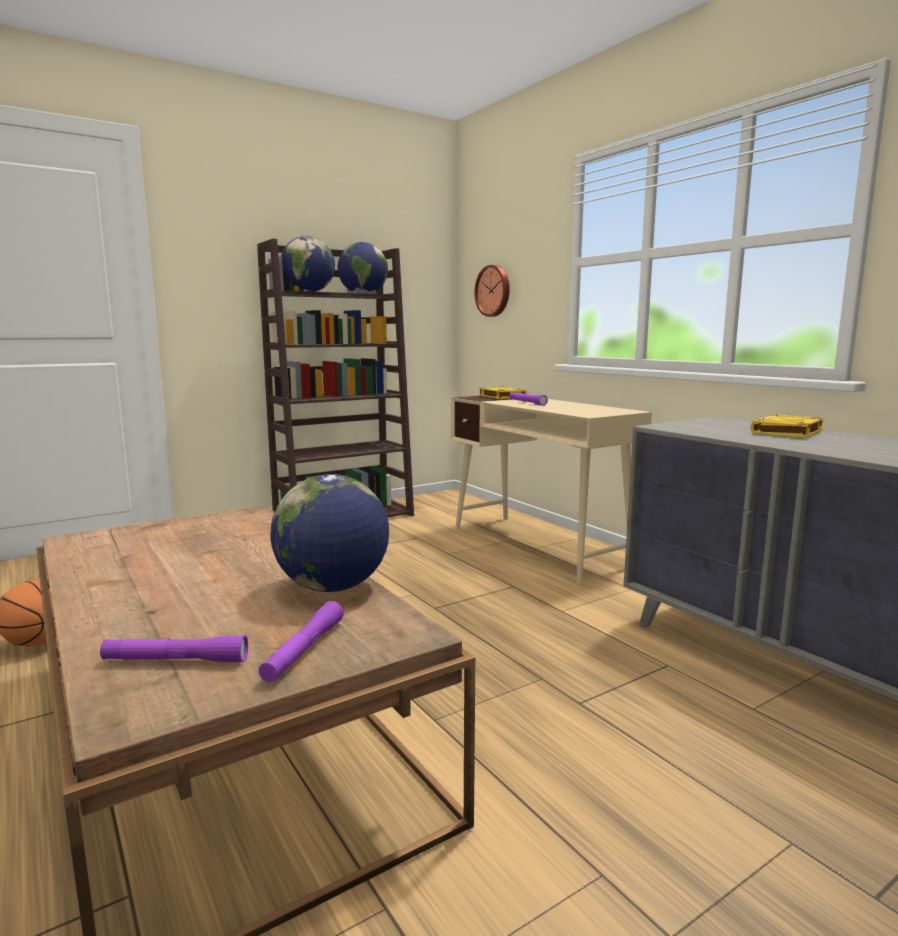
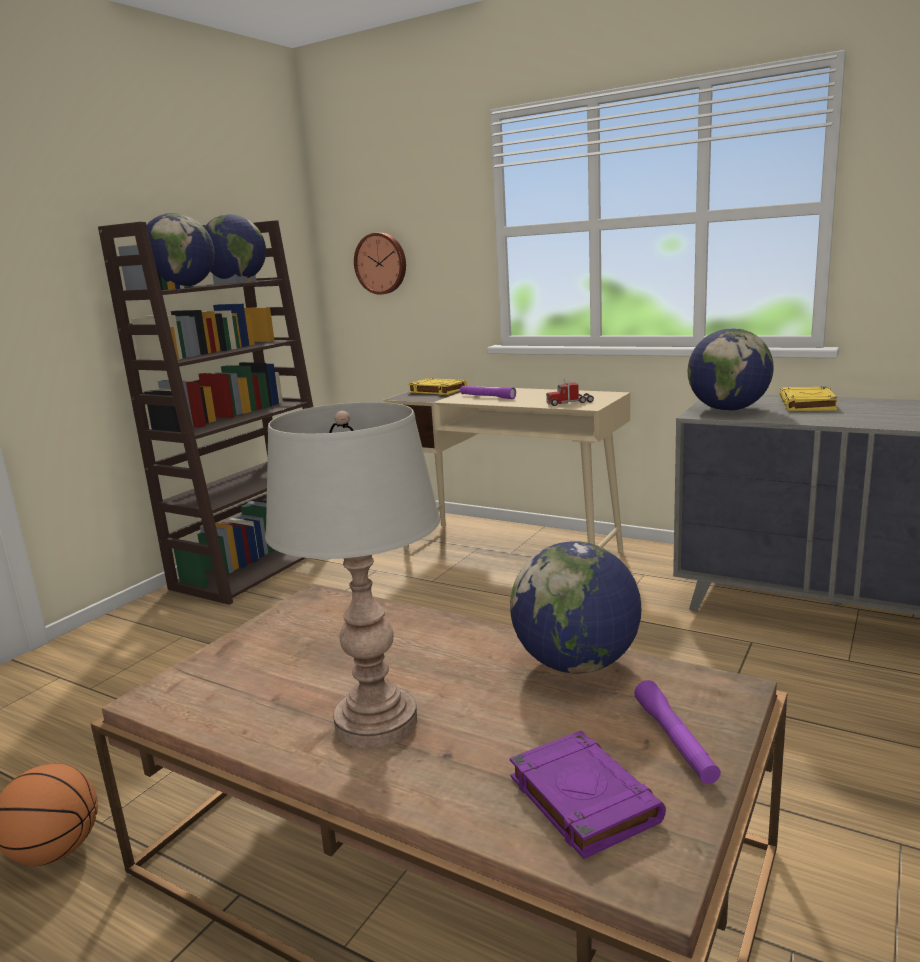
camera: 25 degrees left, 5 degrees up
(149, 583) = (376, 723): none -> grey table lamp
(175, 661) = (582, 798): purple flashlight -> purple book
(580, 412) = (570, 403): none -> toy truck
(696, 426) = (728, 409): none -> globe

